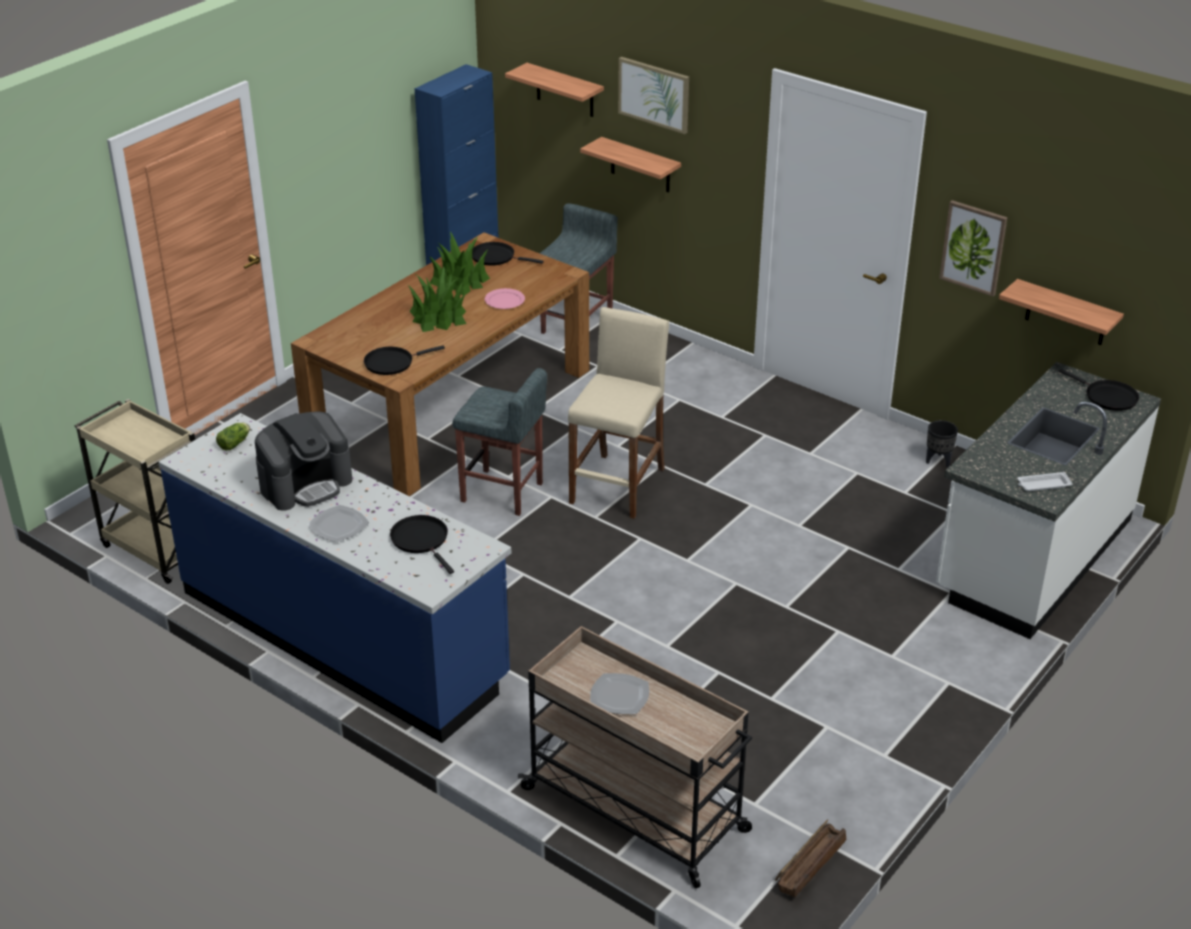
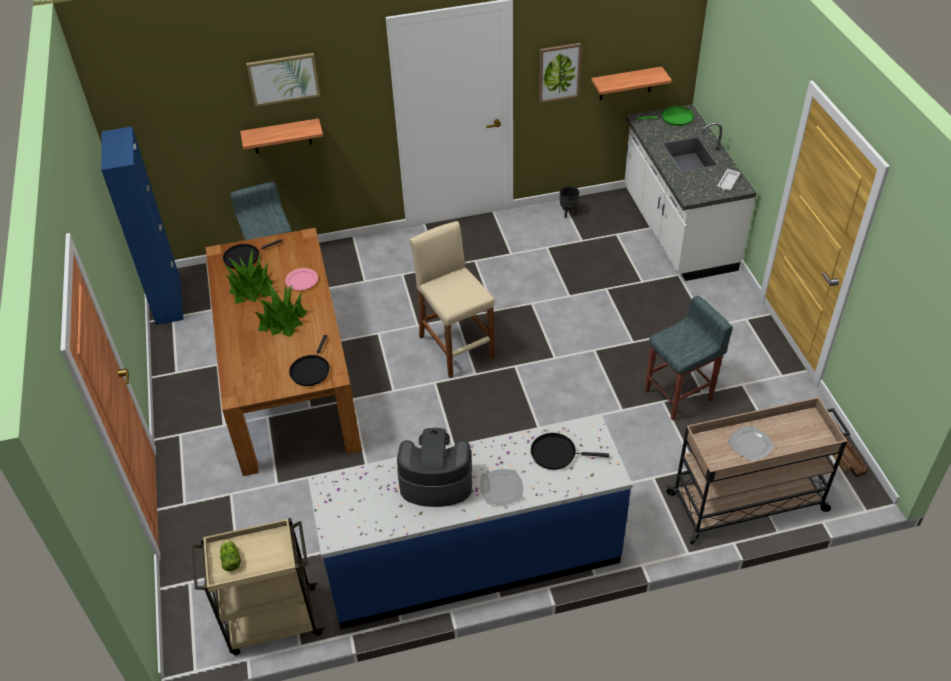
camera: 50 degrees left, 10 degrees up
(235, 443) = (344, 497): lettuce -> lettuce (231, 559)
(306, 484) = (435, 482): coffee machine -> coffee machine turned 90 degrees counterclockwise
(503, 493) = (407, 402): grey stool -> grey stool (679, 395)
(565, 91) = (196, 111): shelf -> none
(1107, 397) = (674, 118): black frying pan -> green frying pan

